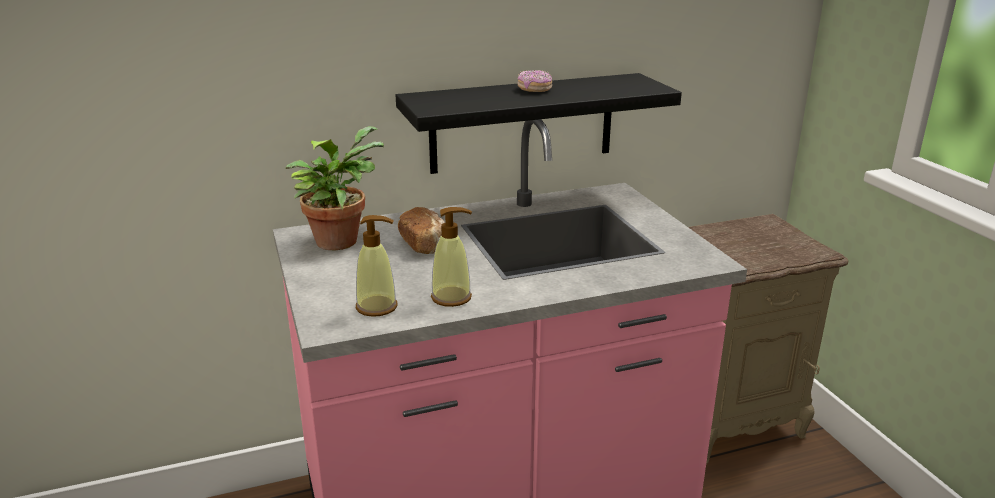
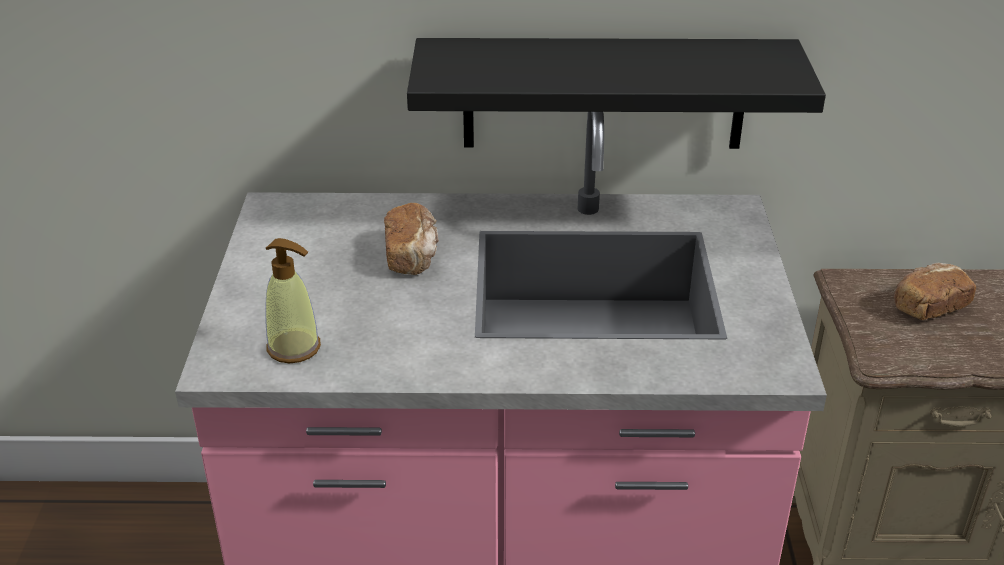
camera: 20 degrees right, 10 degrees up
(339, 239) = (314, 226): potted plant -> none
(451, 297) = (391, 353): soap dispenser -> none
(534, 89) = (609, 57): donut -> none
(738, 238) = (928, 306): none -> bread

